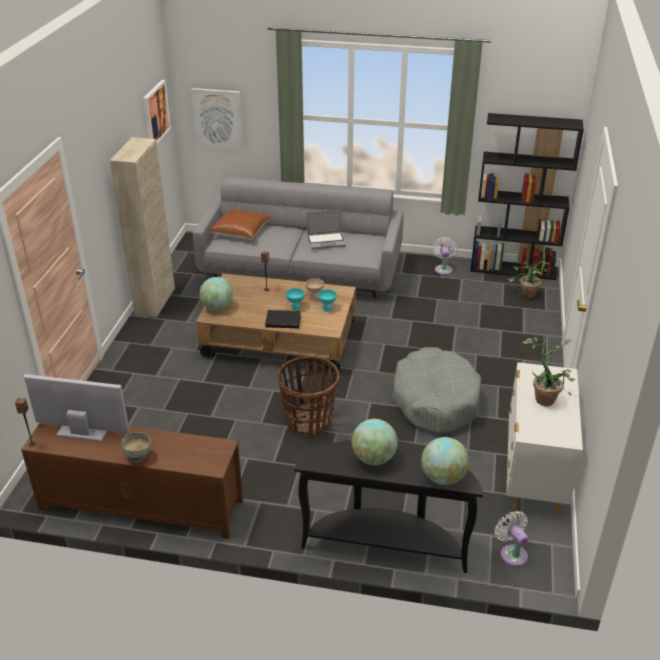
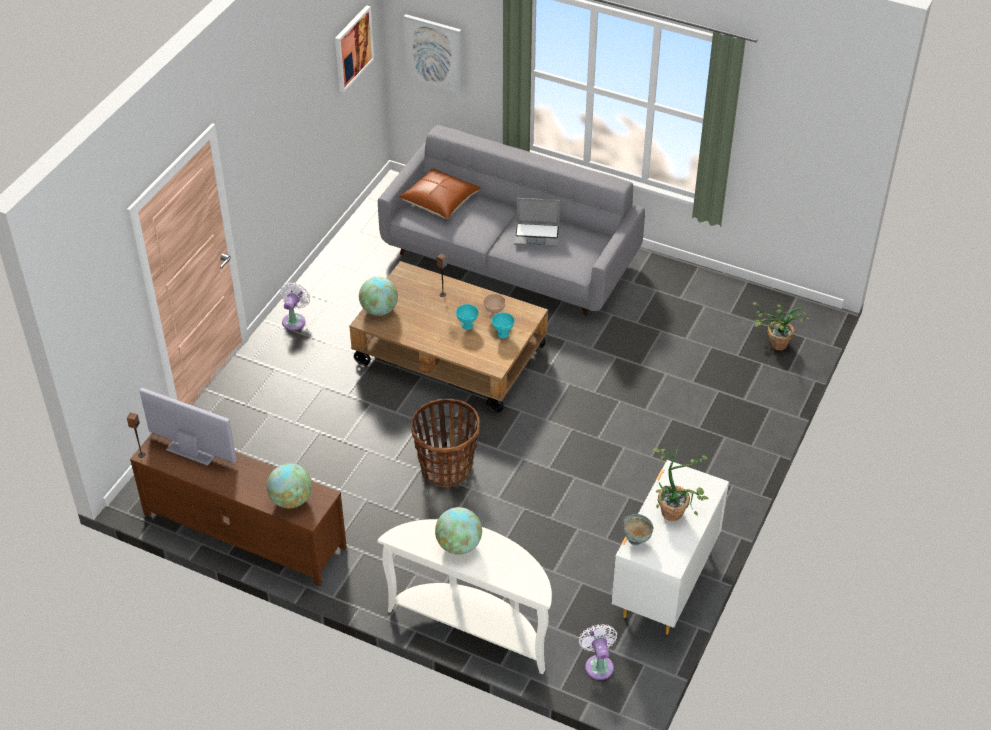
camera: 15 degrees right, 10 degrees up
(138, 457) = (238, 490): grey bowl -> grey bowl (636, 539)
(155, 301) = (324, 273): beige cabinet -> none
(282, 321) = (446, 343): black book -> none
(386, 543) = (474, 625): black console table -> white console table
(435, 400) = (597, 470): grey dog bed -> none
(443, 269) = (688, 286): white fan -> white fan (294, 320)
(443, 477) = (518, 580): globe -> globe (291, 500)
(513, 269) = (778, 302): black bookcase -> none

